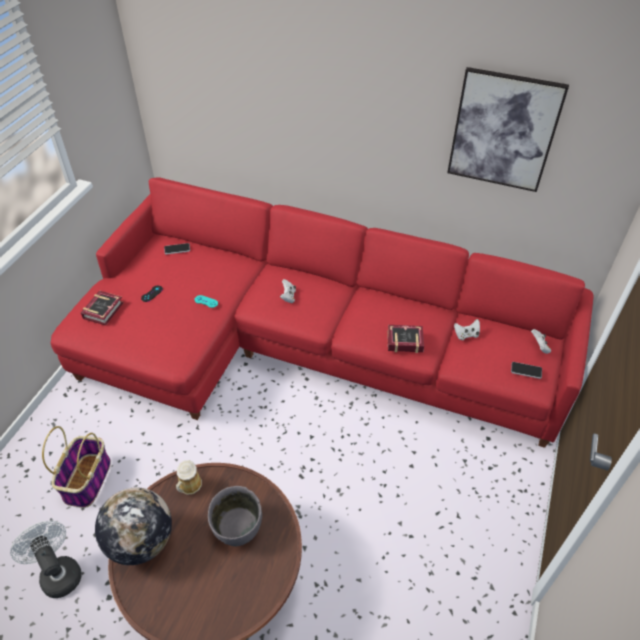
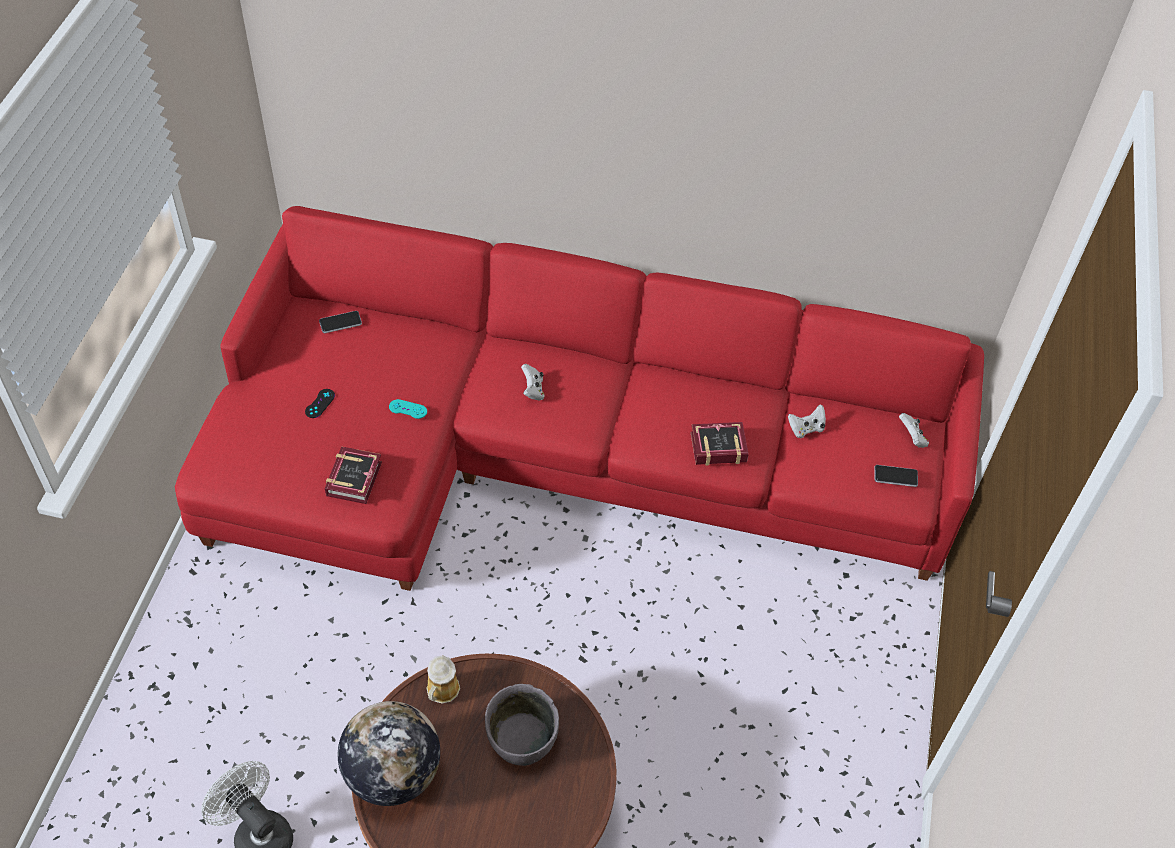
camera: 10 degrees left, 5 degrees up
(87, 479) = (264, 698): basket -> none
(105, 310) = (253, 437): book -> book (356, 477)
(503, 131) = (845, 138): picture -> none

